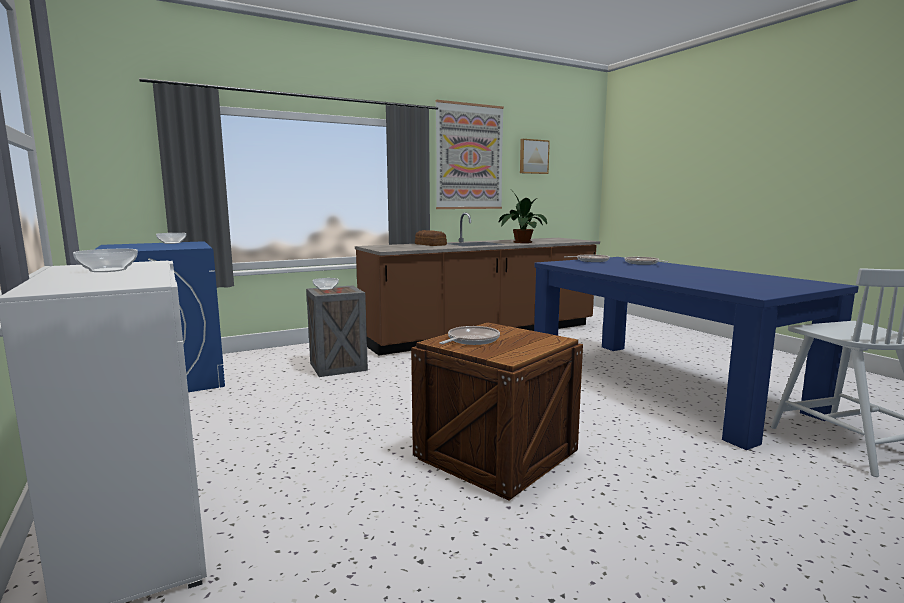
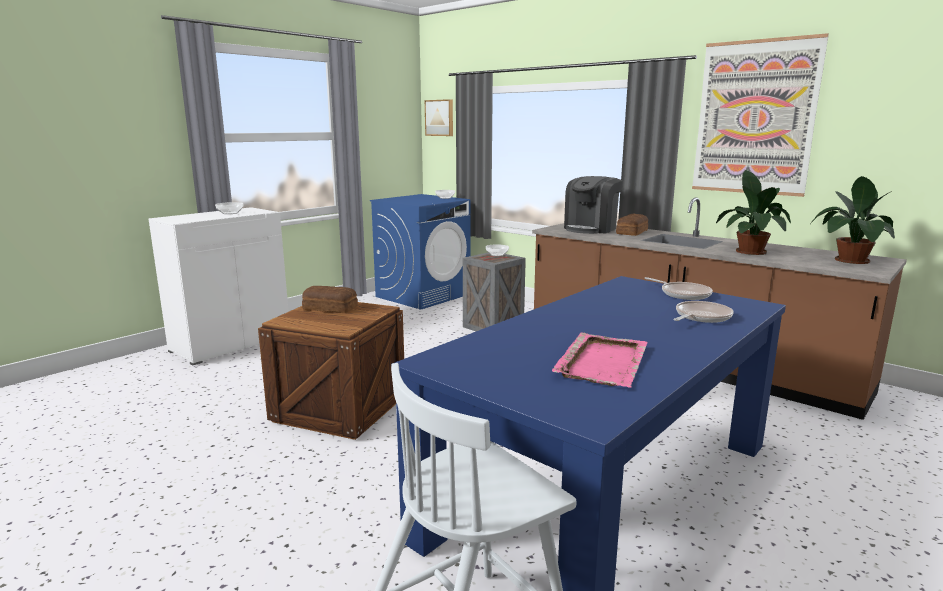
camera: 70 degrees right, 5 degrees up
(402, 246) = (591, 229): none -> coffee machine
(471, 340) = (330, 308): frying pan -> bread
(533, 156) = (892, 111): picture -> picture (440, 118)
(557, 239) = (849, 260): none -> potted plant
(736, 277) = (602, 362): none -> pink tray

